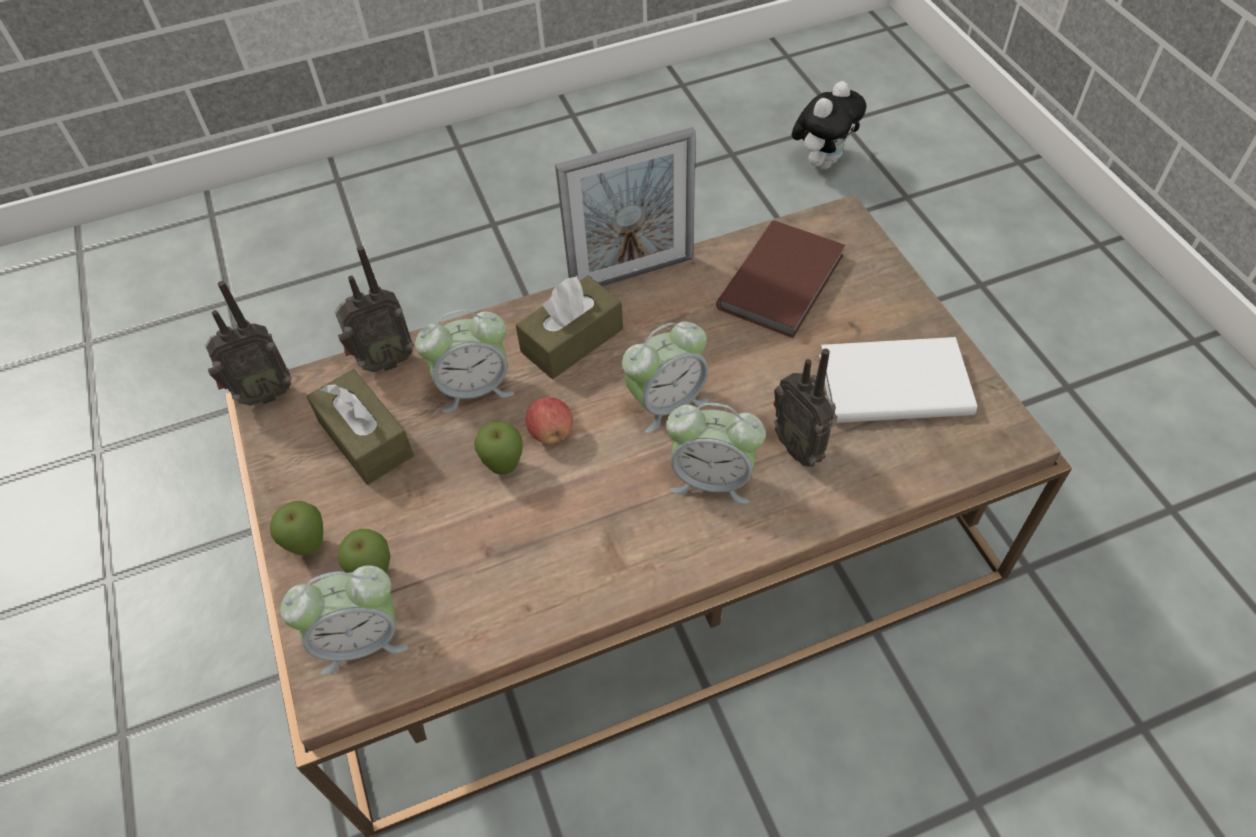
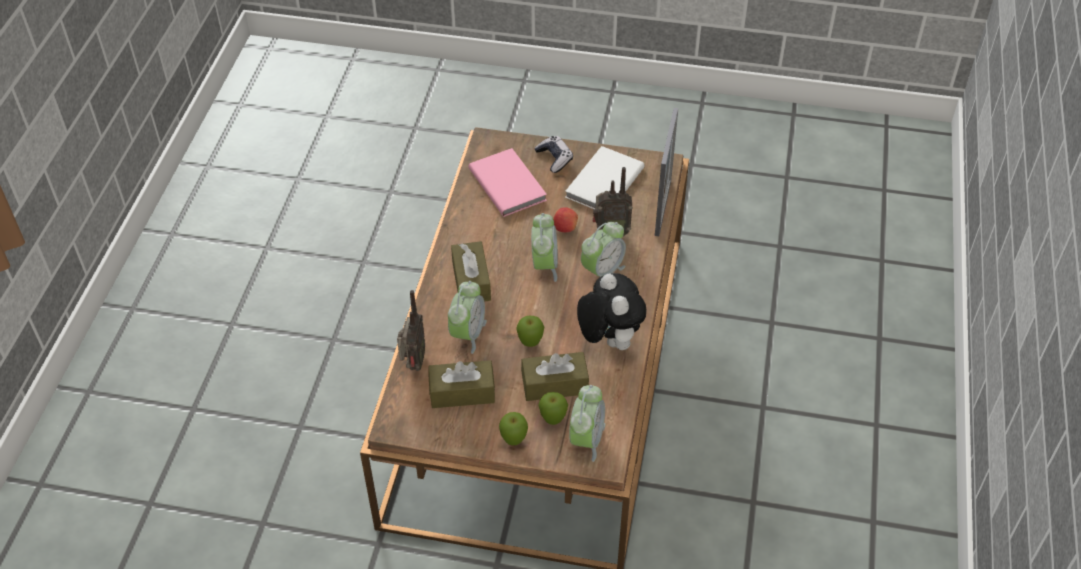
camera: 60 degrees left, 5 degrees down
(263, 394) = (388, 426): radio -> none
(445, 539) = (554, 384): none -> brown tissue box
(551, 432) = (524, 316): apple -> apple (565, 228)
(632, 274) = (448, 236): picture frame -> picture frame (663, 207)
(785, 281) = (508, 183): brown book -> pink book
(822, 161) = (349, 144): plush toy -> plush toy (608, 340)
(882, 303) = (554, 158): none -> game controller

